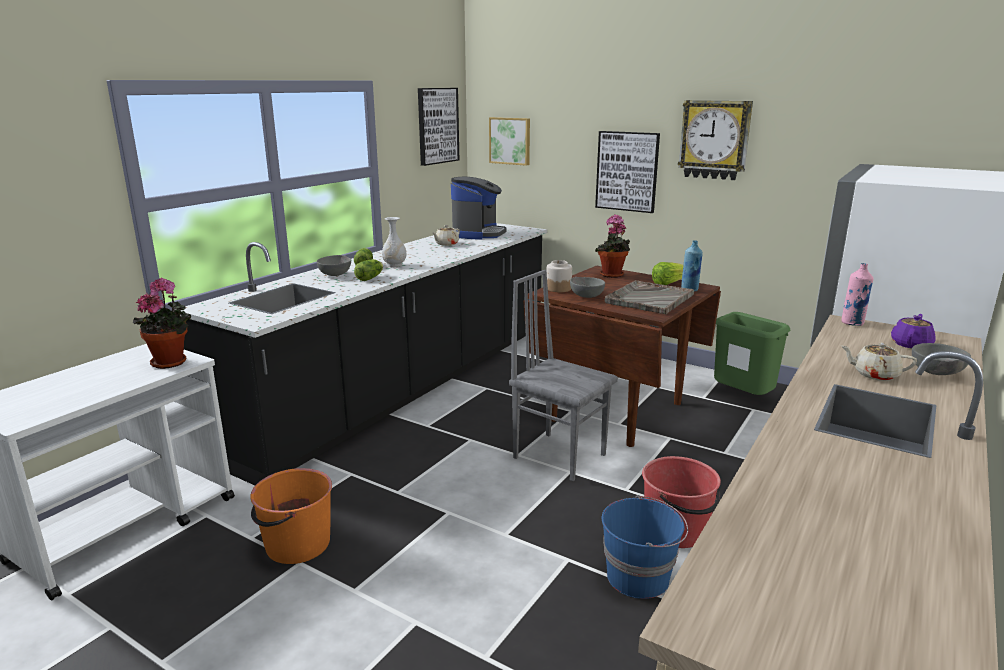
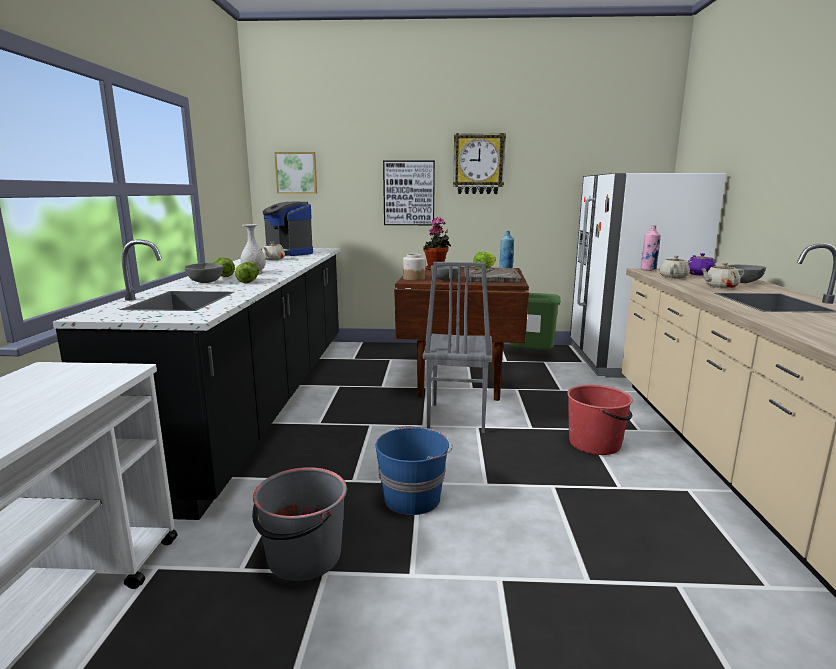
camera: 30 degrees left, 5 degrees down
(172, 361) = (100, 374): potted plant -> none
(297, 545) = (303, 557): orange bucket -> grey bucket
(437, 125) = (232, 156): picture -> none
(478, 233) = (287, 253): coffee machine -> coffee machine turned 150 degrees clockwise
(559, 455) = (456, 418): grey chair -> grey chair turned 90 degrees counterclockwise
(639, 577) = (612, 481): blue bucket -> blue bucket (413, 498)
(854, 343) = (673, 277): none -> beige teapot

